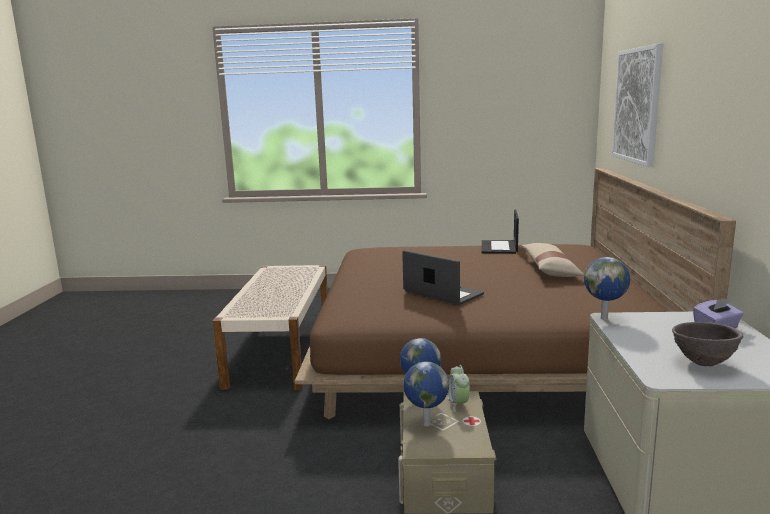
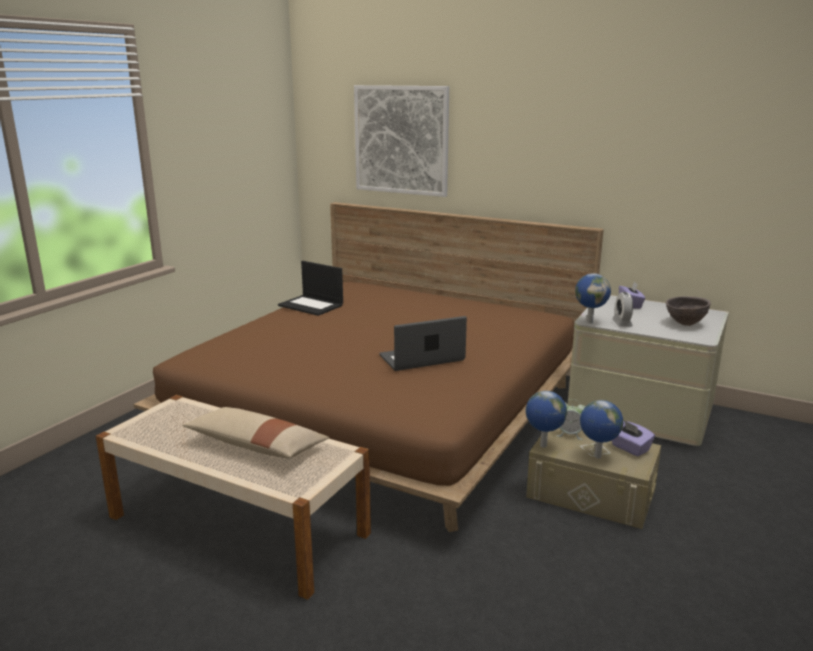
camera: 65 degrees left, 5 degrees up
(463, 439) = (630, 448): none -> purple tissue box
(550, 269) = (409, 309): beige pillow -> beige pillow (256, 446)
(631, 332) = (622, 323): none -> alarm clock

